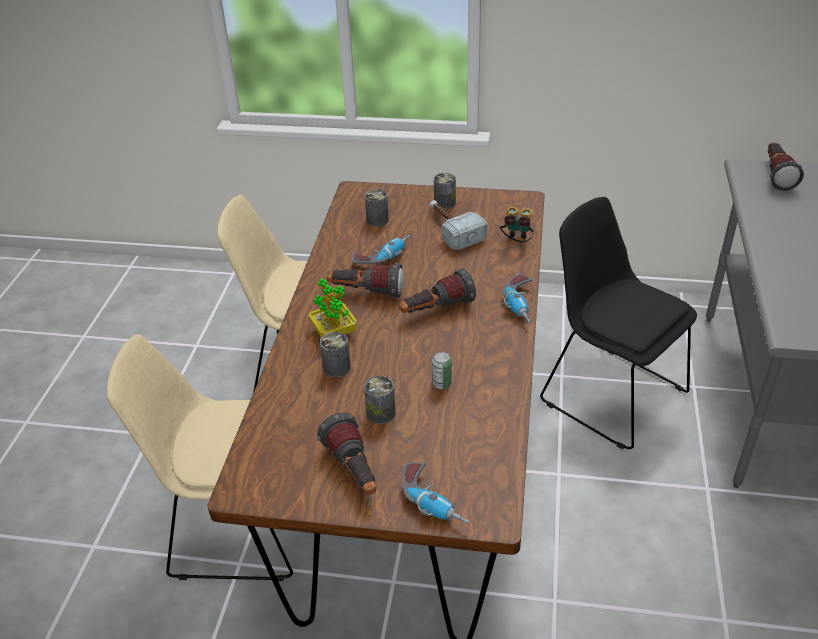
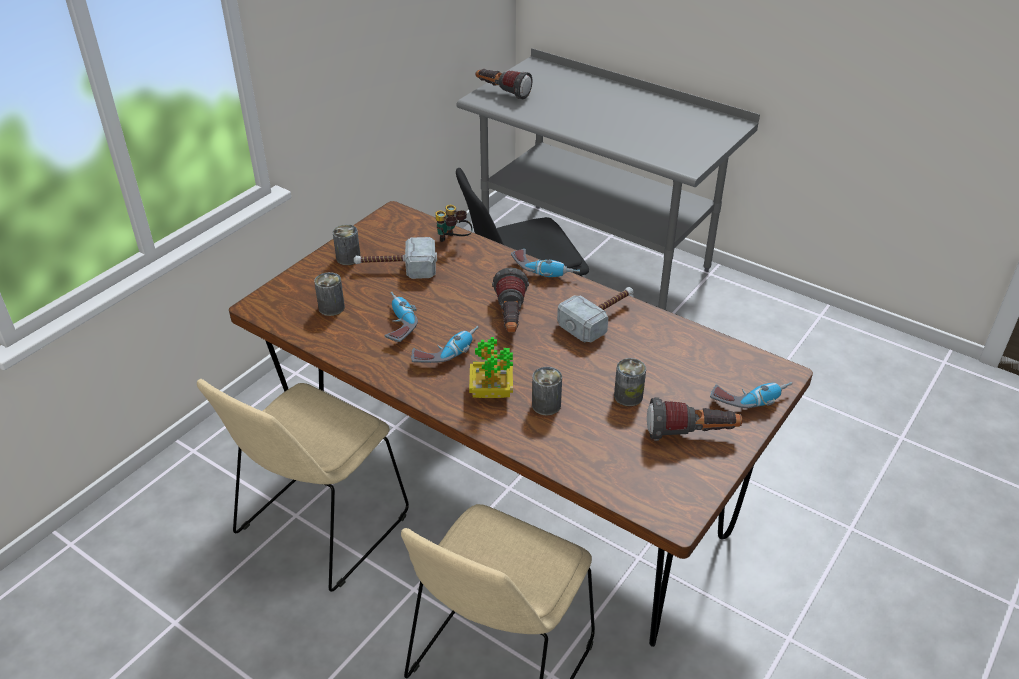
camera: 65 degrees left, 0 degrees up
(366, 293) = (447, 352): flashlight -> power drill
(441, 384) = (613, 348): can -> none
(480, 361) = (600, 318): none -> hammer

